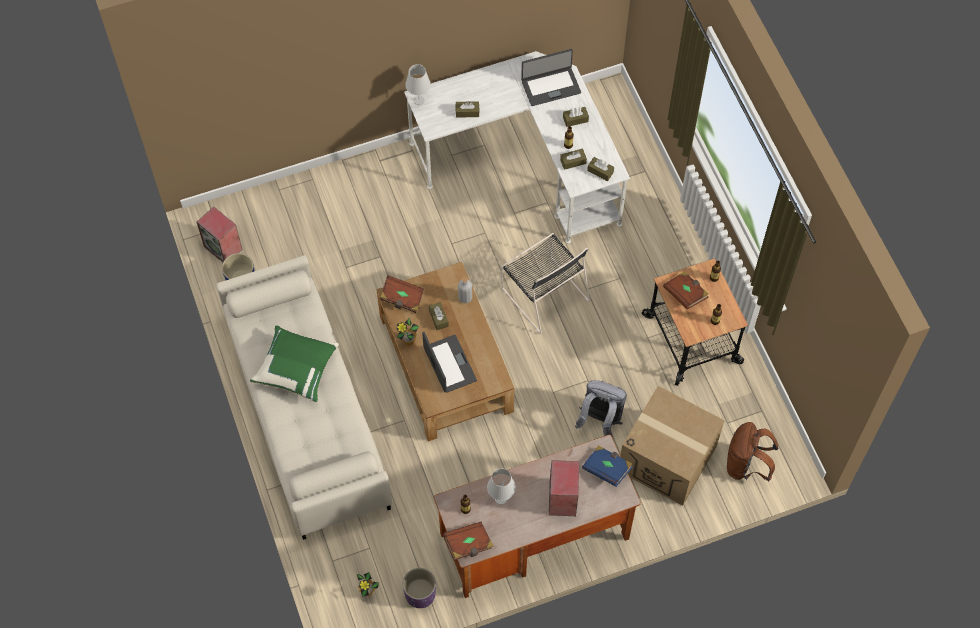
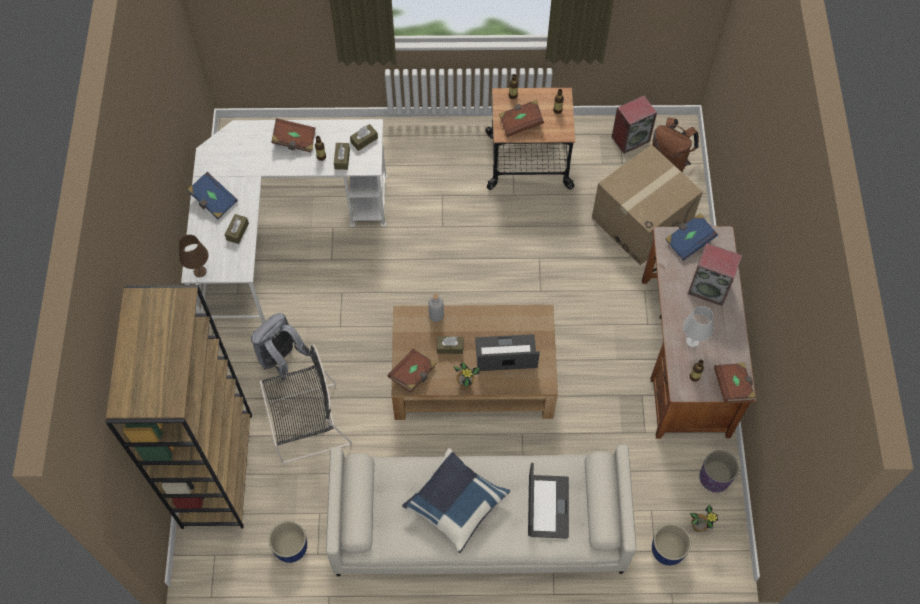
camera: 70 degrees left, 0 degrees up
(223, 248) = (242, 555): speaker -> speaker (630, 138)
(288, 202) = (216, 469): none -> brown bookcase
(297, 369) = (455, 504): green pillow -> blue pillow
(336, 571) = (667, 551): none -> blue planter
(419, 100) = (199, 271): white table lamp -> brown table lamp
(489, 84) = (213, 201): none -> blue book
(543, 292) = (431, 263): black chair -> black chair (306, 423)
(550, 86) = (245, 149): laptop -> laptop (547, 506)
(575, 119) = (294, 141): brown tissue box -> brown book
(600, 420) = (584, 262): grey backpack -> grey backpack (282, 359)

